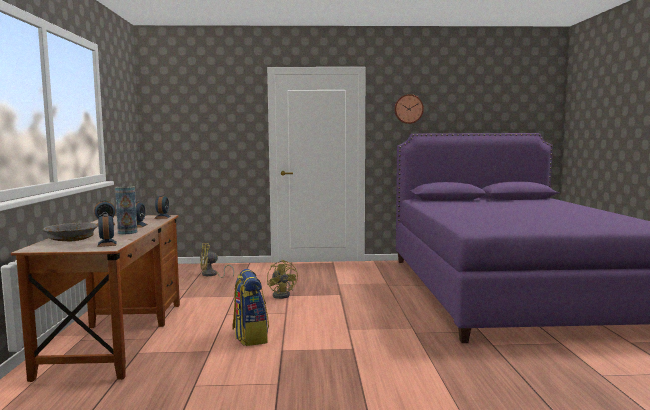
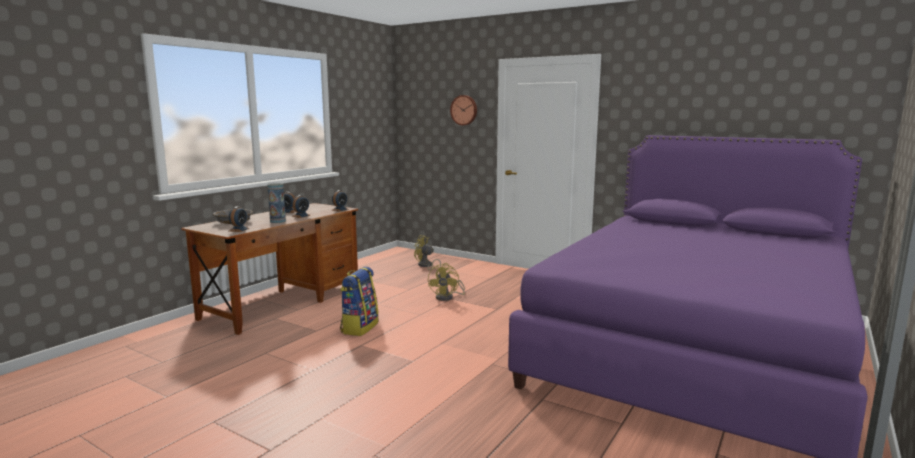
camera: 35 degrees right, 5 degrees up
(408, 109) = (650, 104): wall clock -> wall clock (464, 110)

